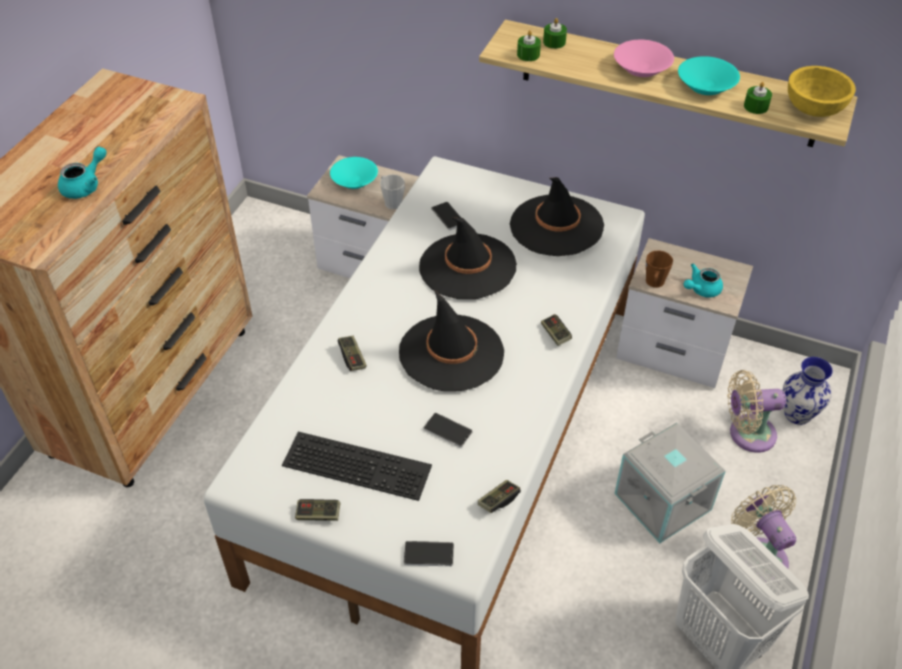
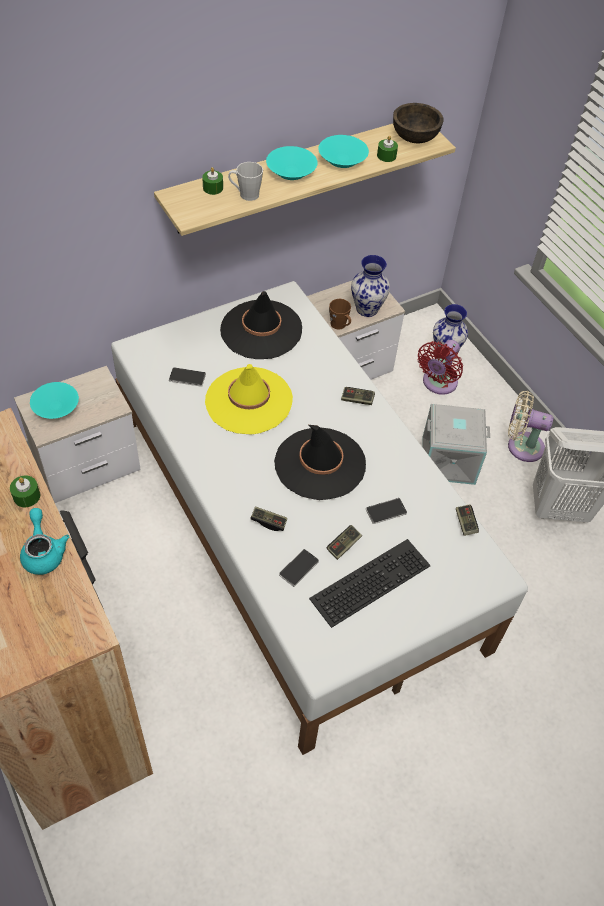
camera: 55 degrees left, 5 degrees up
(318, 514) = (393, 631): game controller -> game controller (344, 545)
(391, 201) = (106, 401): grey mug -> grey mug (245, 194)
(428, 554) = (477, 589): phone -> phone (299, 568)
(467, 267) = (248, 401): black hat -> yellow hat
(528, 54) = (211, 208): green candle -> green candle (26, 496)
(641, 68) = (290, 172): pink bowl -> turquoise bowl
(701, 289) = (367, 309): turquoise teapot -> vase
(747, 434) = (438, 384): beige fan -> red fan
(813, 109) = (414, 137): yellow bowl -> brown bowl

